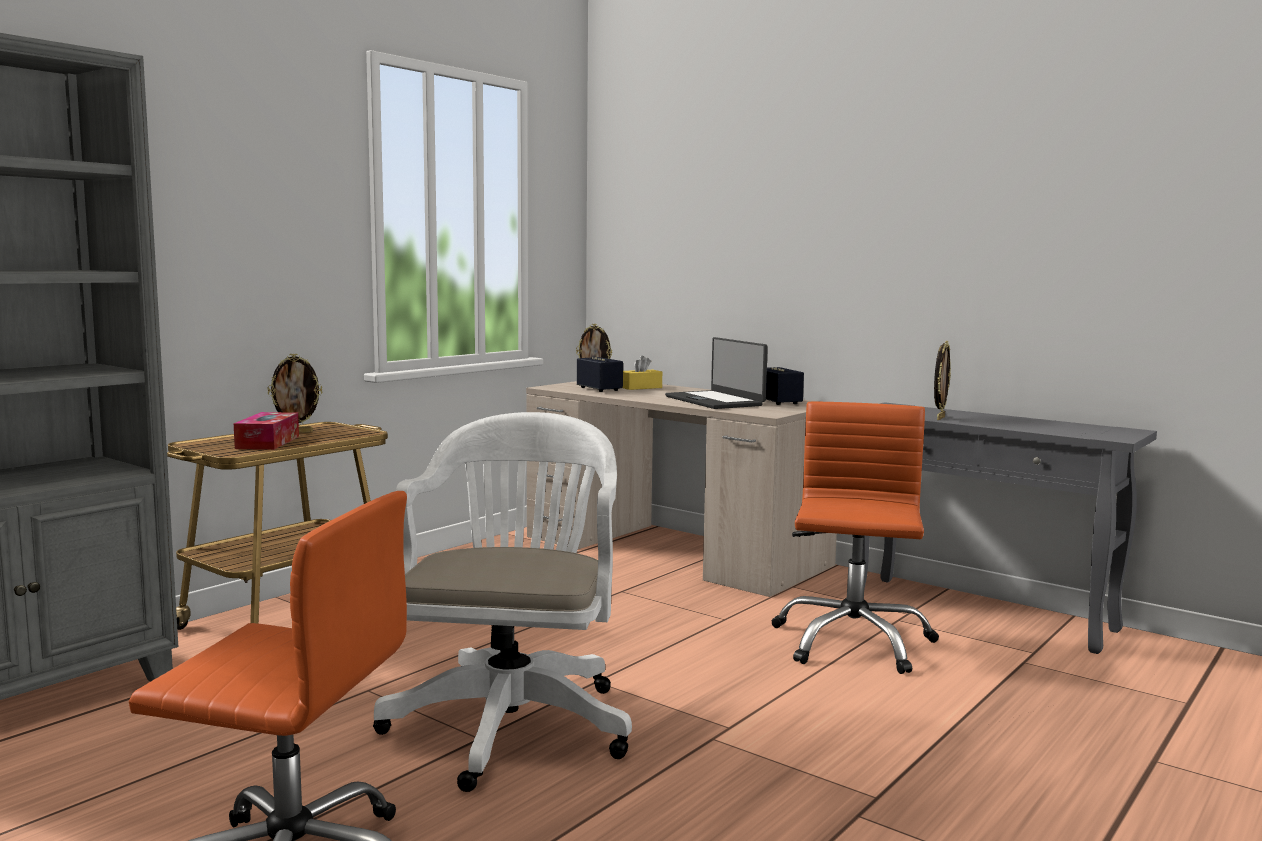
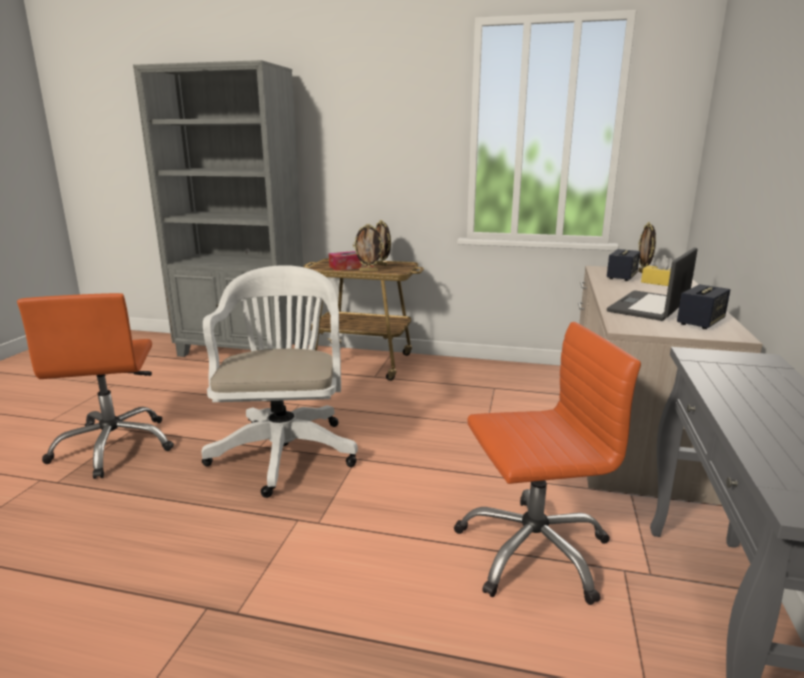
camera: 65 degrees right, 10 degrees up
(513, 721) = (285, 449): white office chair -> white office chair turned 75 degrees counterclockwise
(939, 418) = (724, 386): picture frame -> picture frame (369, 271)

